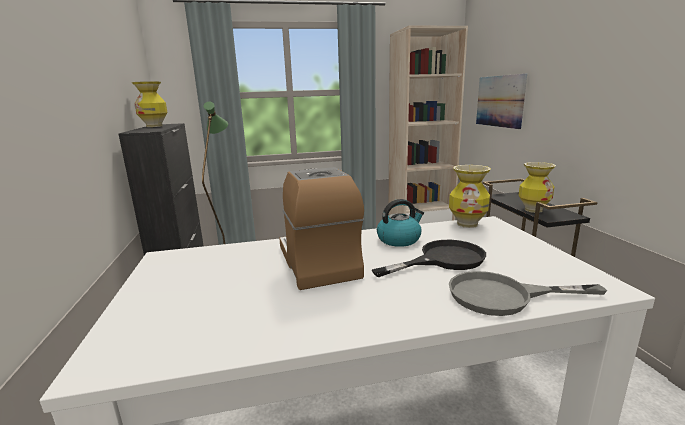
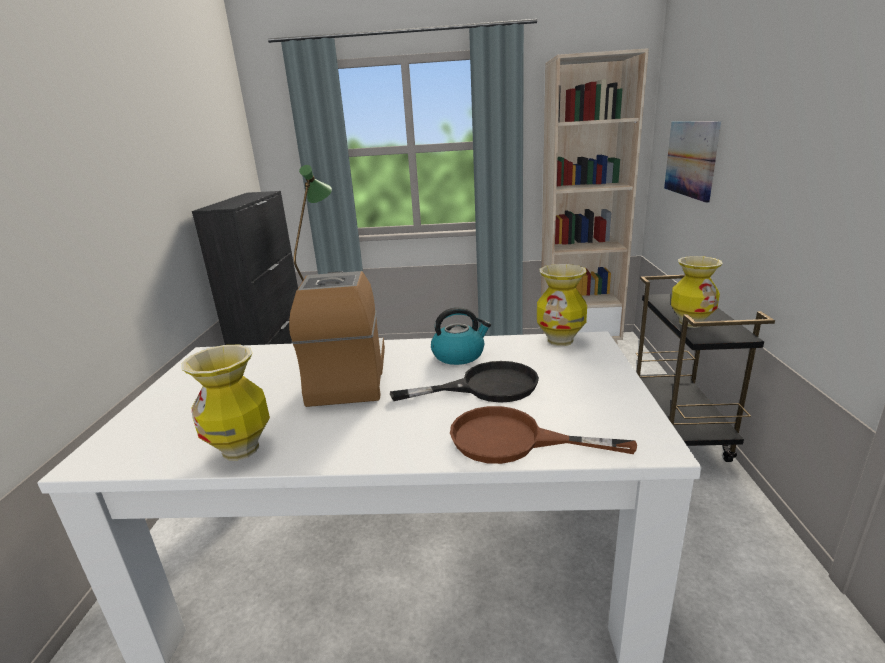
camera: 15 degrees right, 5 degrees up
(154, 126) = (242, 197): vase -> vase (241, 449)
(503, 296) = (513, 440): grey frying pan -> brown frying pan

